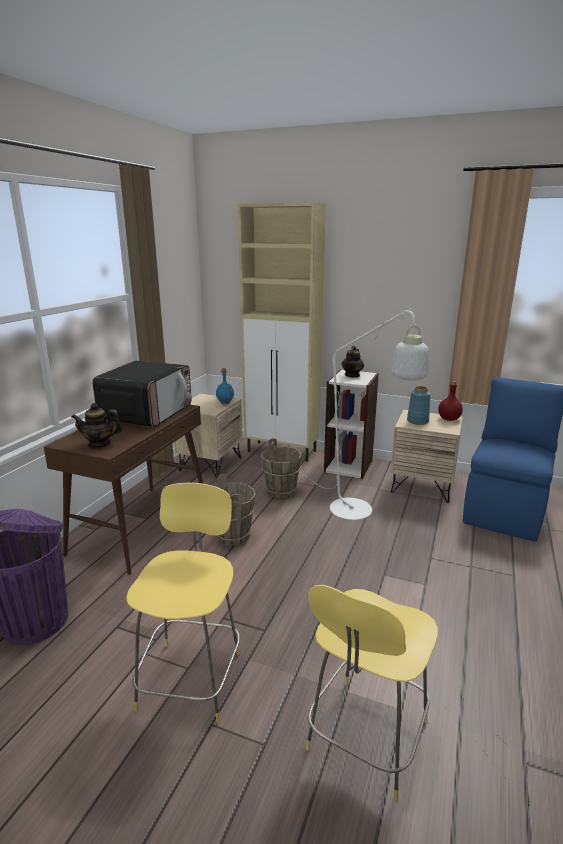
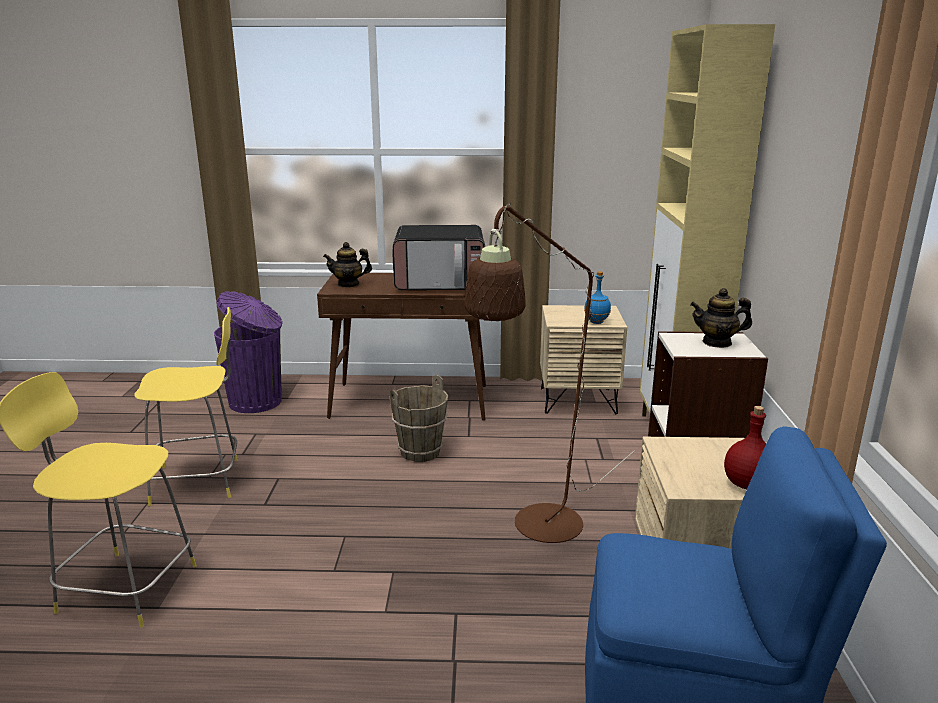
camera: 70 degrees right, 0 degrees up
(99, 444) = (348, 284): teapot -> teapot turned 75 degrees counterclockwise
(281, 492) = (547, 460): brown bucket -> none
(358, 513) = (539, 531): white floor lamp -> brown floor lamp
(417, 421) = (692, 453): blue vase -> none

